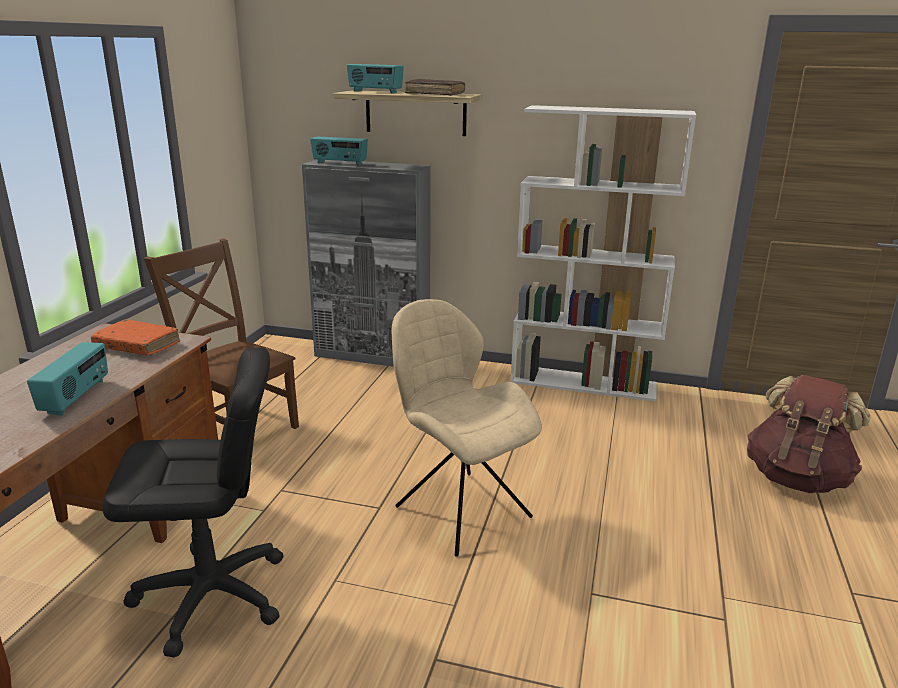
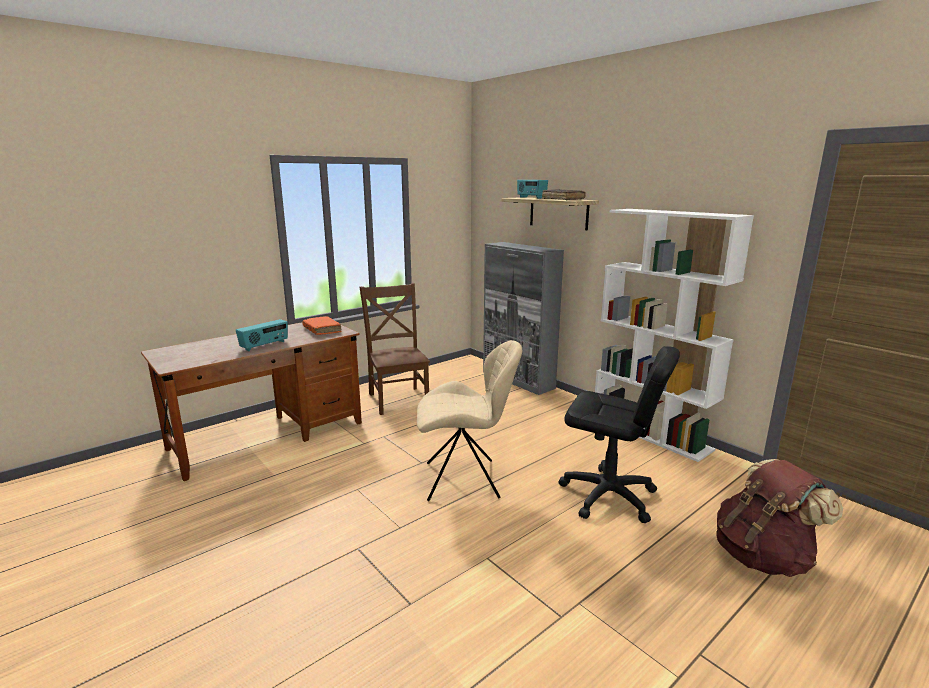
camera: 35 degrees right, 5 degrees down
(211, 596) = (297, 473): black office chair -> black office chair (608, 496)
(339, 163) = (507, 245): radio -> none
(460, 509) = (465, 480): beige chair -> beige chair turned 90 degrees clockwise

